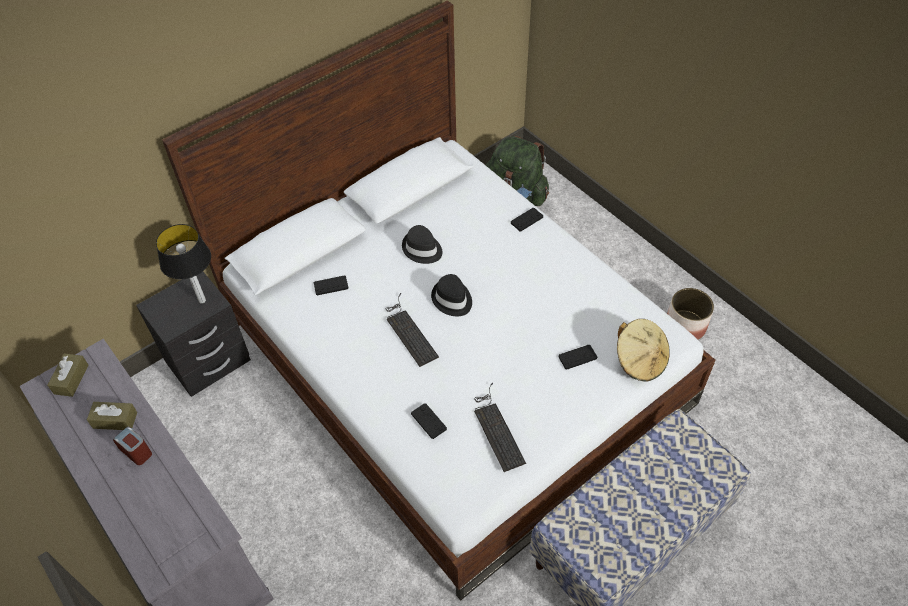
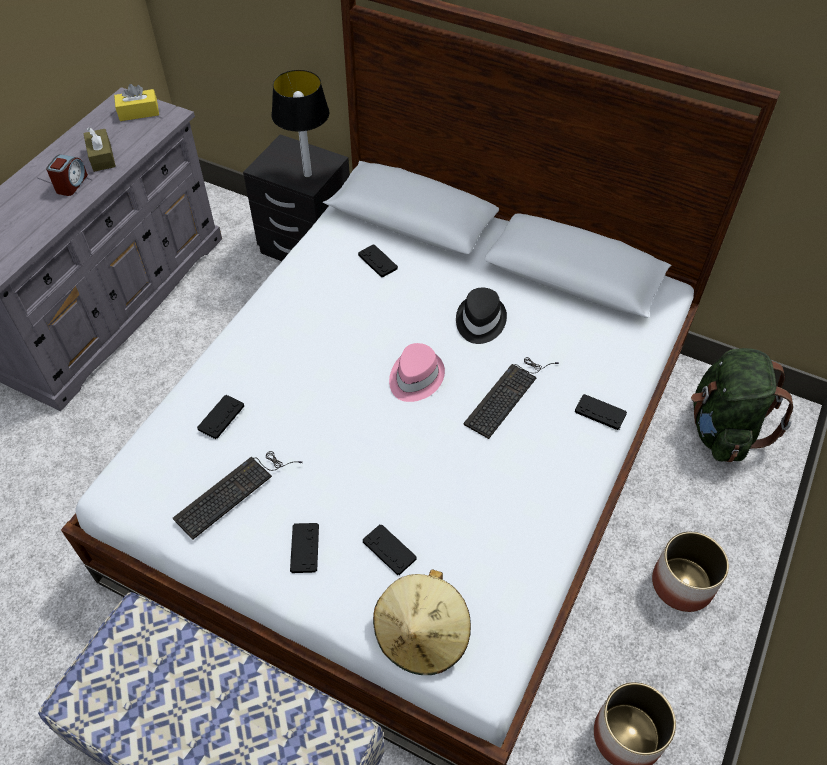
camera: 65 degrees right, 0 degrees up
(71, 379) = (138, 112): brown tissue box -> yellow tissue box
(409, 331) = (345, 353): keyboard -> keyboard (508, 394)
(452, 299) = (415, 377): black hat -> pink hat
(557, 402) = (304, 548): none -> black game controller
(607, 261) = (682, 584): none -> planter

